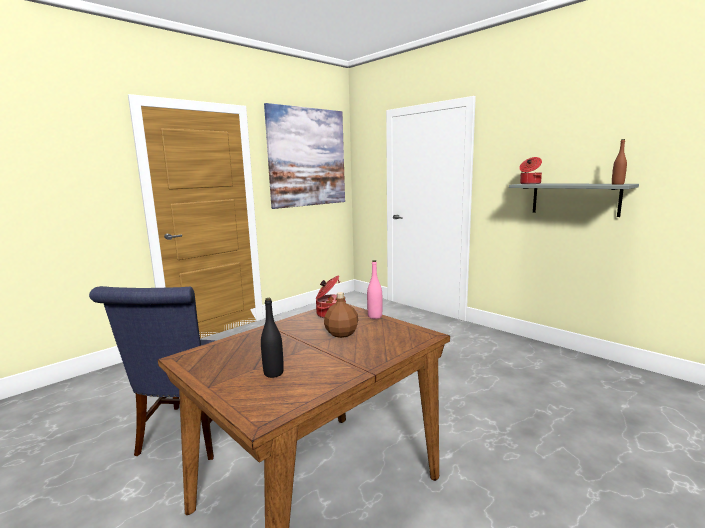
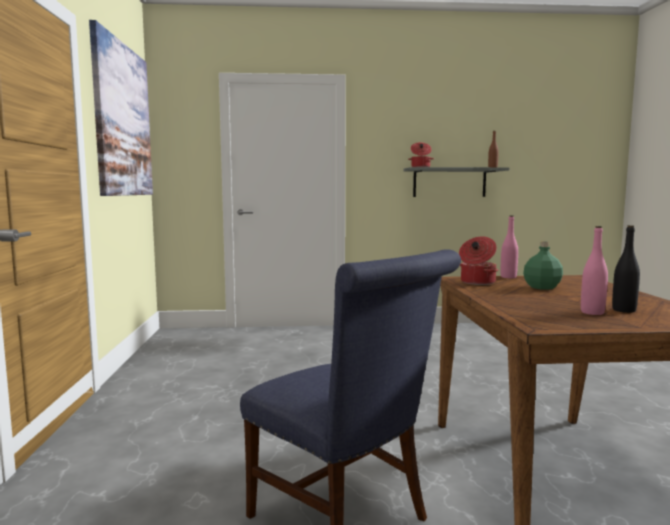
camera: 50 degrees left, 5 degrees down
(250, 364) = (592, 312): none -> pink bottle
(341, 333) = (541, 287): brown bottle -> green bottle

